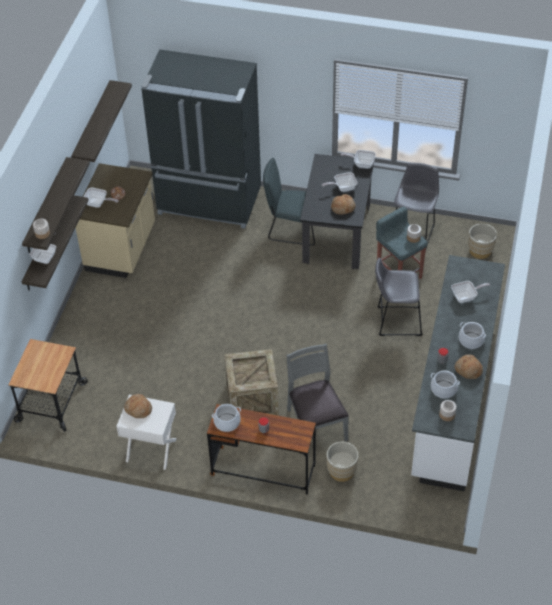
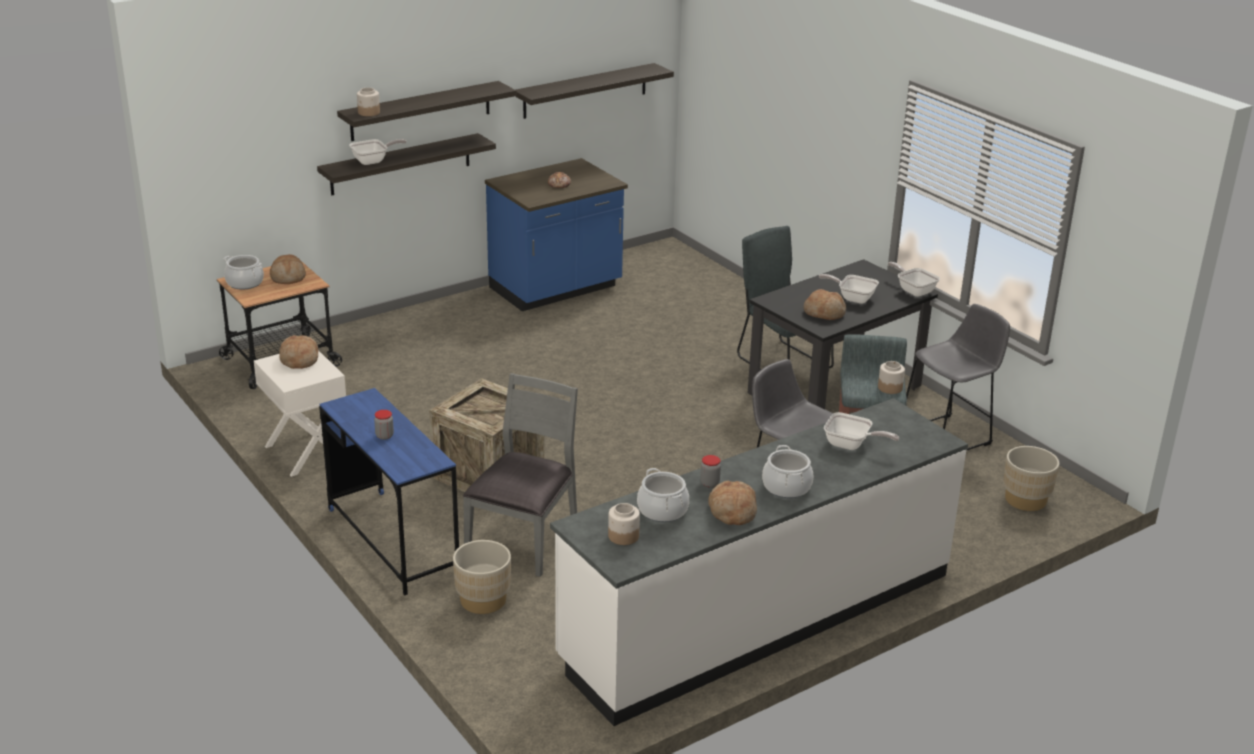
camera: 40 degrees right, 20 degrees down
(45, 356) = (288, 277): none -> bread
(98, 204) = (526, 182): frying pan -> none
(122, 248) = (556, 289): beige counter -> blue counter
(209, 202) = (714, 298): black fridge -> none
(227, 422) = (356, 407): cooking pot -> cooking pot (245, 283)
(263, 470) = (392, 541): brown desk -> blue desk

